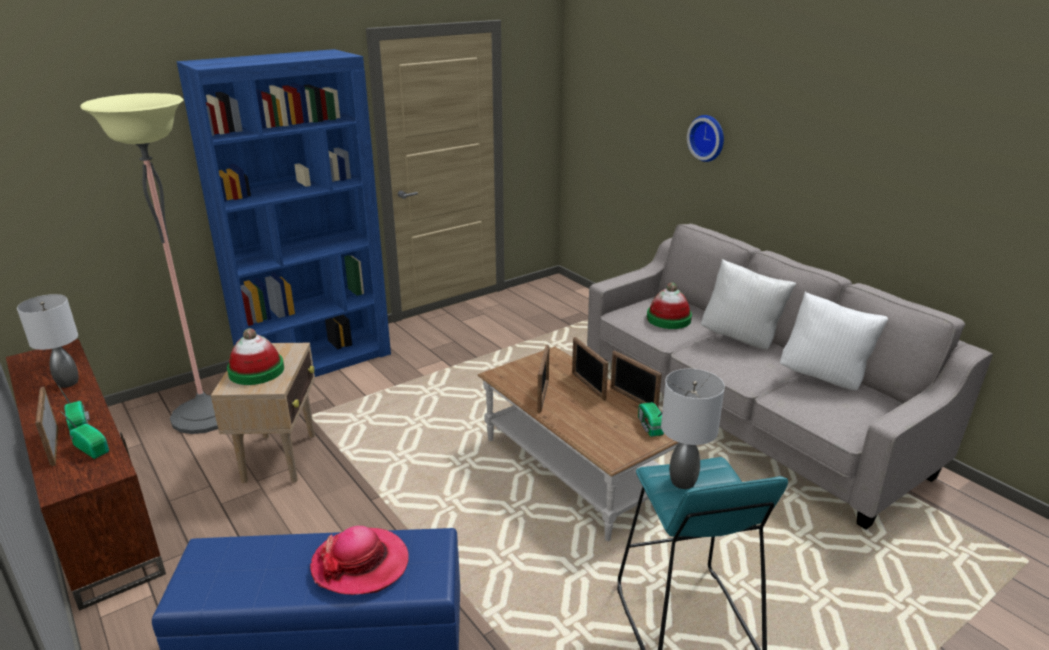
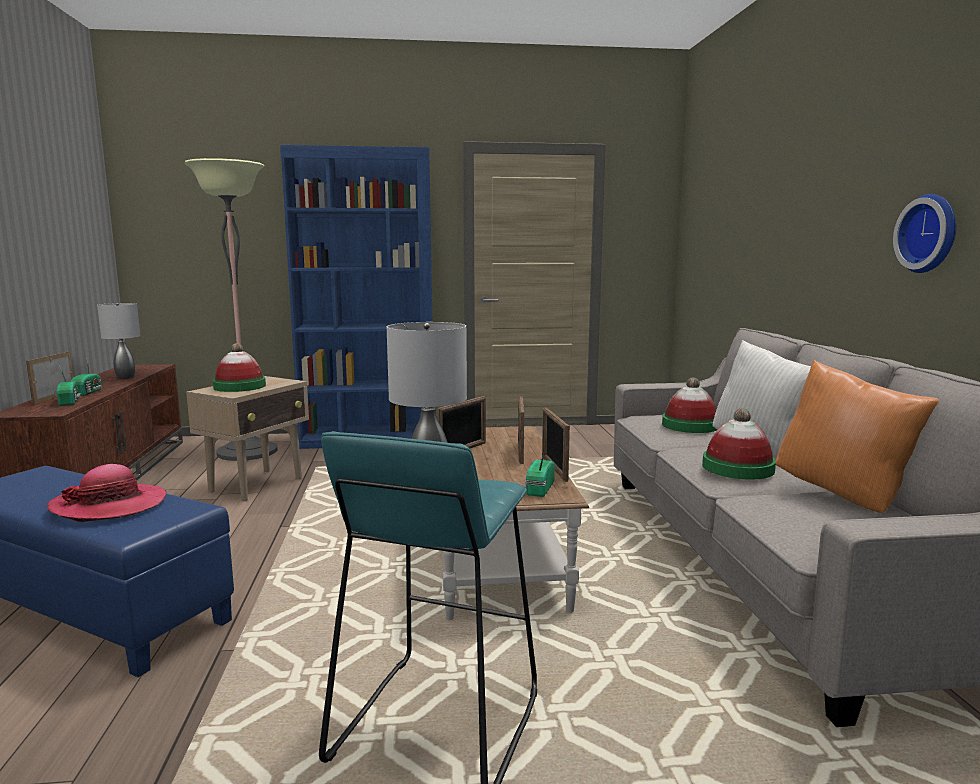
camera: 30 degrees right, 15 degrees down
(708, 138) = (785, 227): wall clock -> wall clock (930, 233)
(746, 365) = (738, 468): none -> hat
(824, 377) = (844, 495): white pillow -> orange pillow

